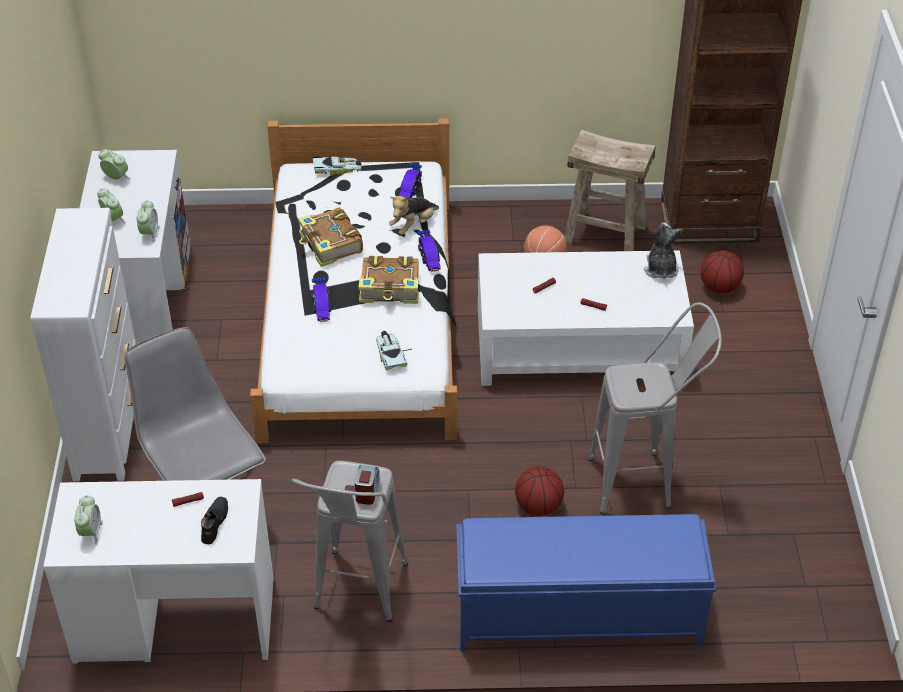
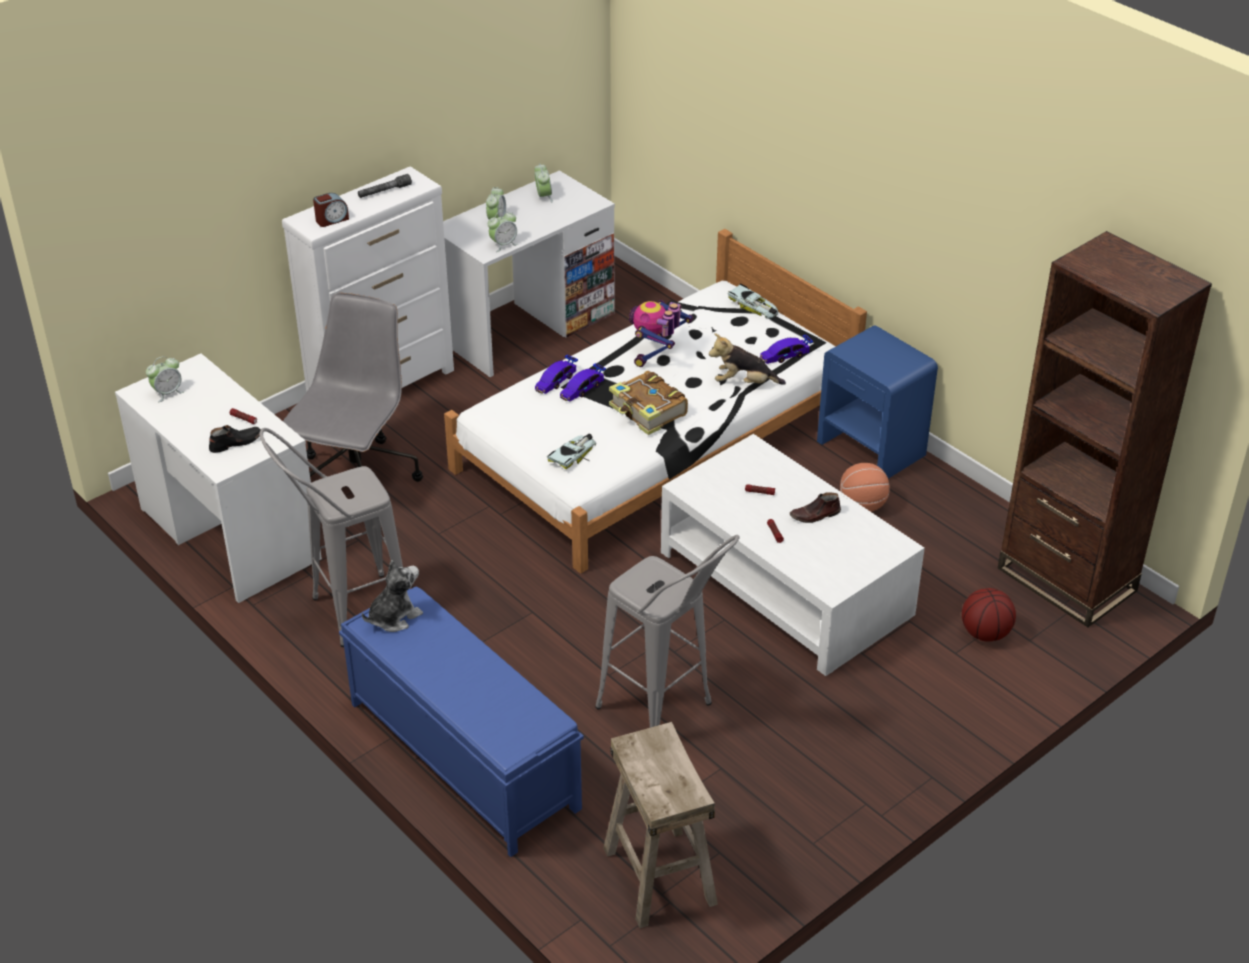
camera: 50 degrees right, 5 degrees down
(73, 241) = (384, 191): none -> grey flashlight
(330, 245) = (657, 354): book -> toy robot
(367, 491) = (351, 499): alarm clock -> alarm clock (332, 220)
(429, 256) = (714, 410): toy car -> toy car (556, 381)
(493, 221) = (872, 448): none -> blue nightstand
(539, 506) = (560, 664): basketball -> none
(595, 277) = (815, 515): none -> brown shoe
(605, 235) = (951, 523): beige stool -> beige stool (660, 876)
(660, 269) = (881, 548): plush toy -> plush toy (394, 617)

